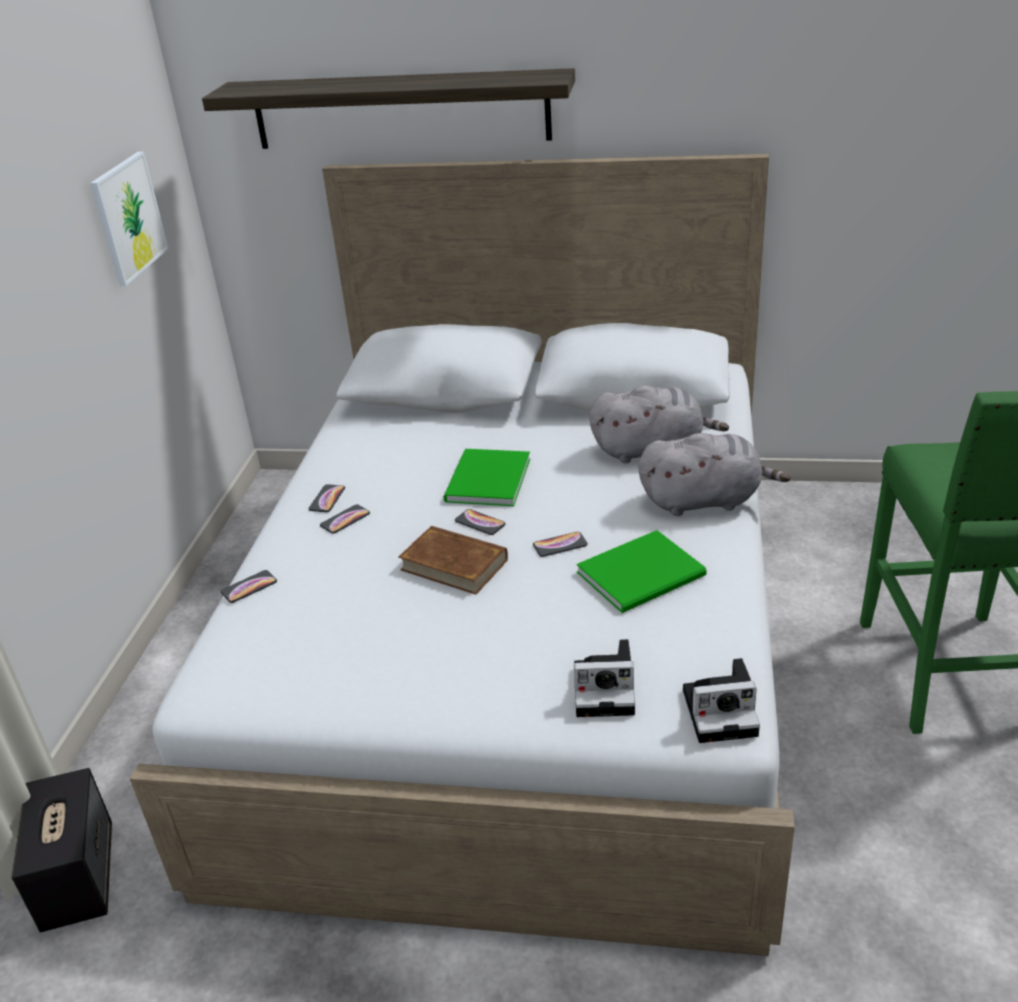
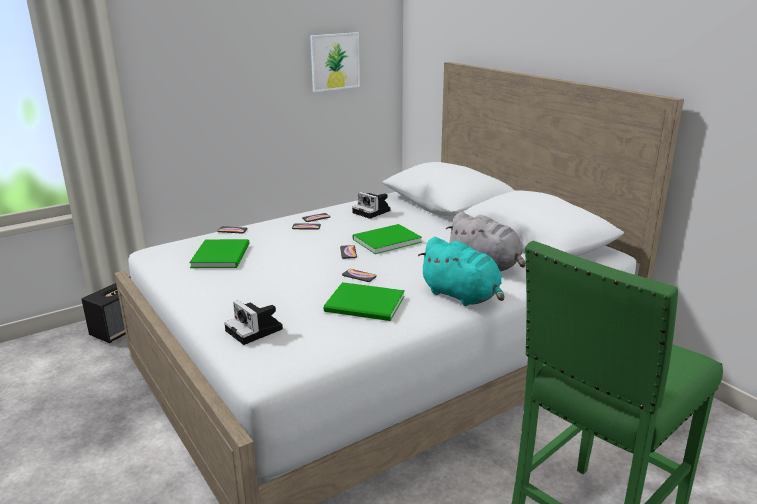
camera: 45 degrees right, 10 degrees down
(327, 629) = (223, 255): none -> green book
(400, 110) = (488, 34): shelf -> none
(454, 564) = (306, 260): brown book -> none
(705, 501) = (462, 296): grey plush toy -> turquoise plush toy
(722, 711) = (275, 368): camera -> camera (373, 212)

